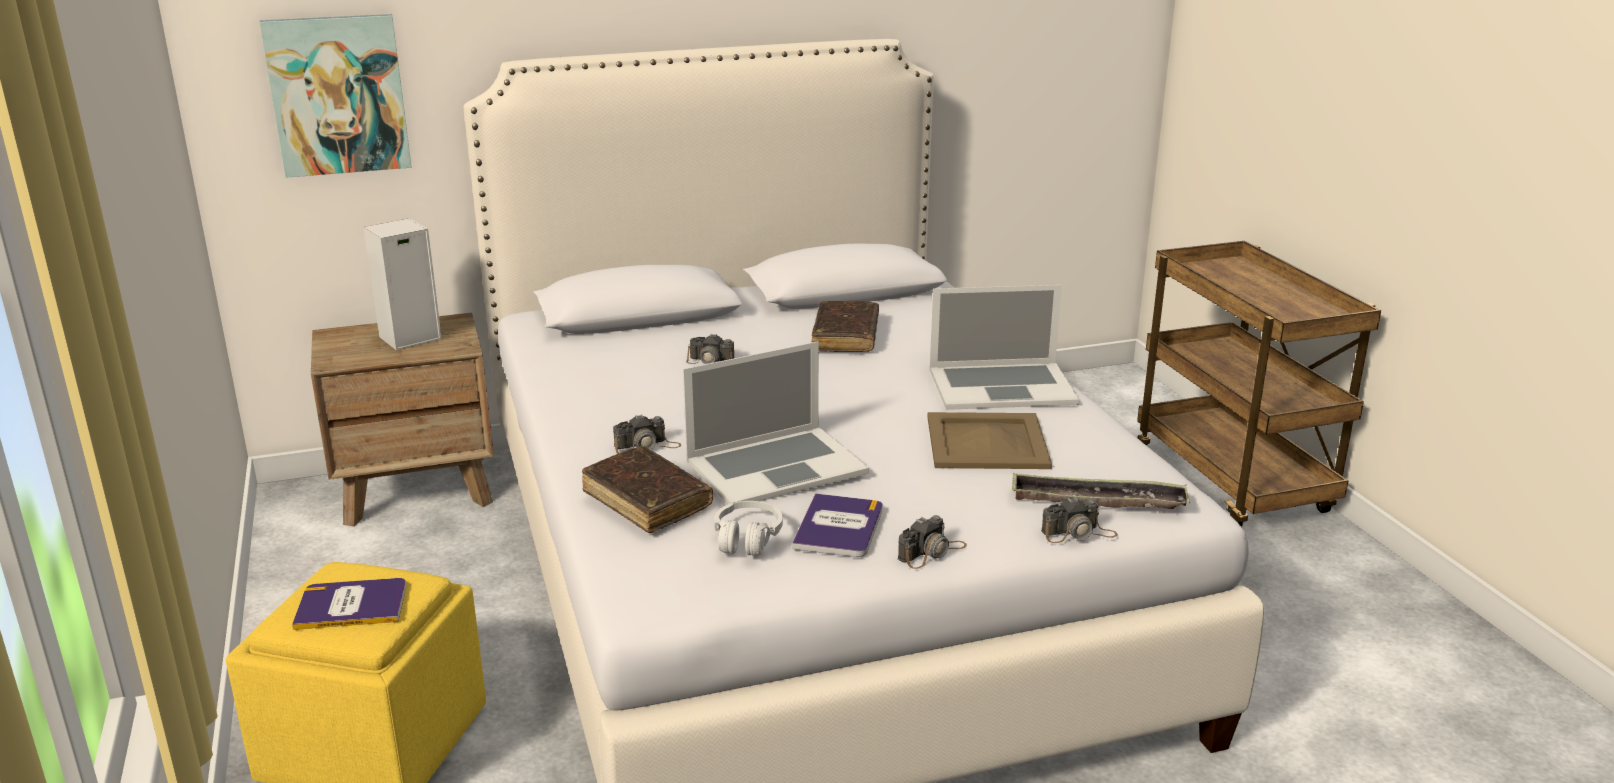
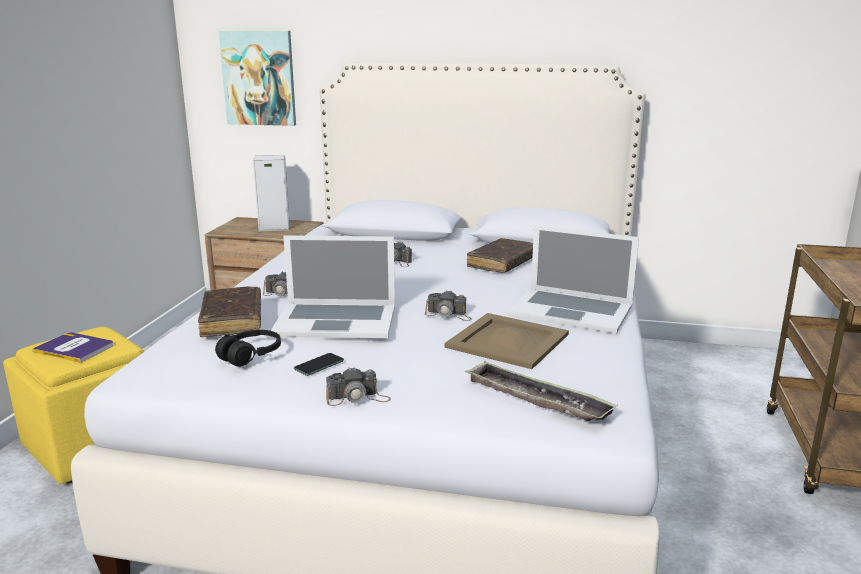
camera: 30 degrees right, 5 degrees down
(747, 539) = (251, 356): white headphones -> black headphones
(839, 527) = (319, 365): book -> phone
(1078, 533) = (487, 417): camera -> camera (449, 314)

